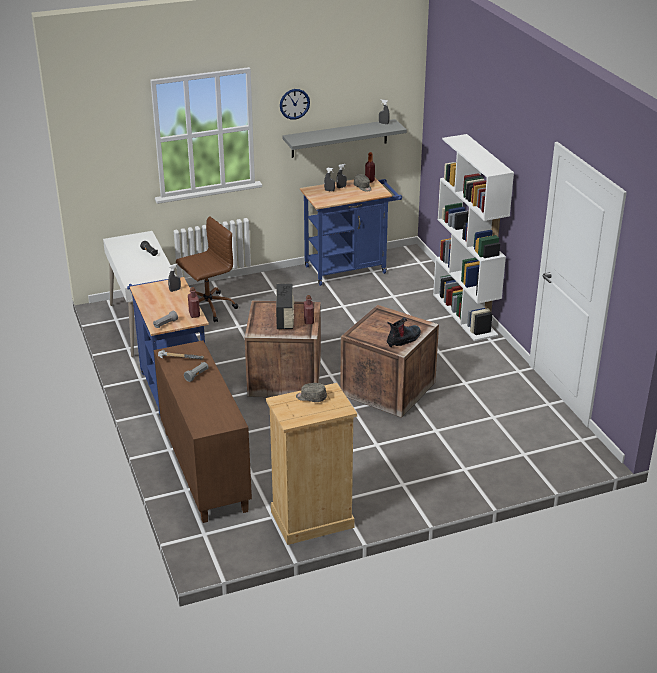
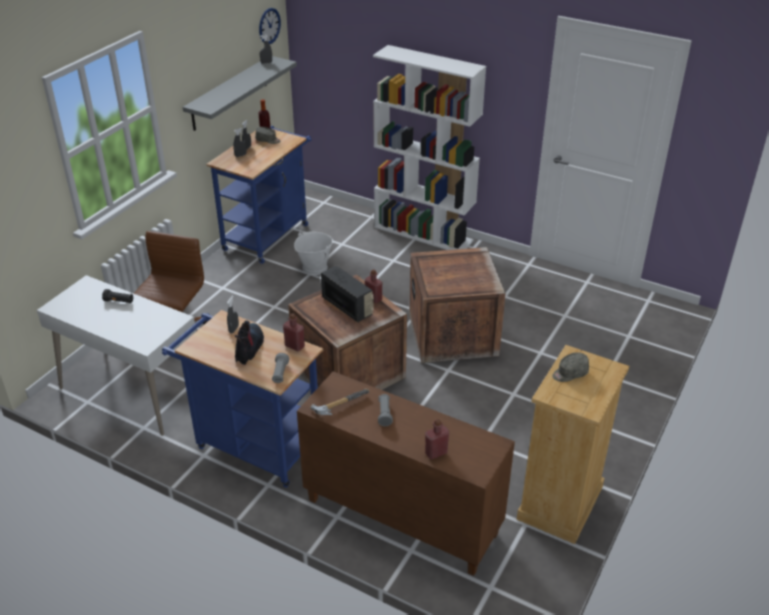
camera: 40 degrees left, 5 degrees up
(194, 408) = (436, 453): none -> red bottle
(294, 104) = (187, 64): wall clock -> wall clock (269, 26)
(352, 303) = (314, 267): none -> white bucket
(403, 340) = (481, 276): boot -> boot (249, 348)

